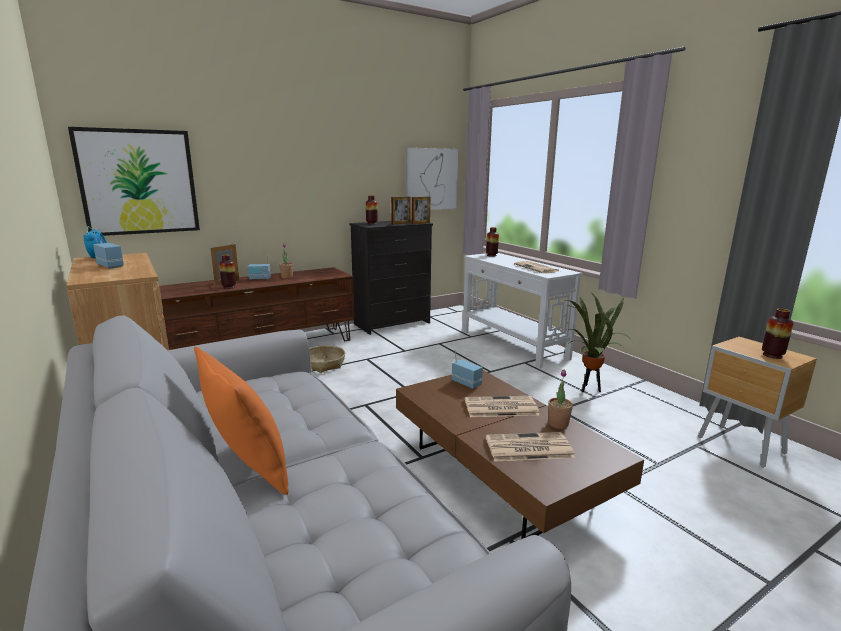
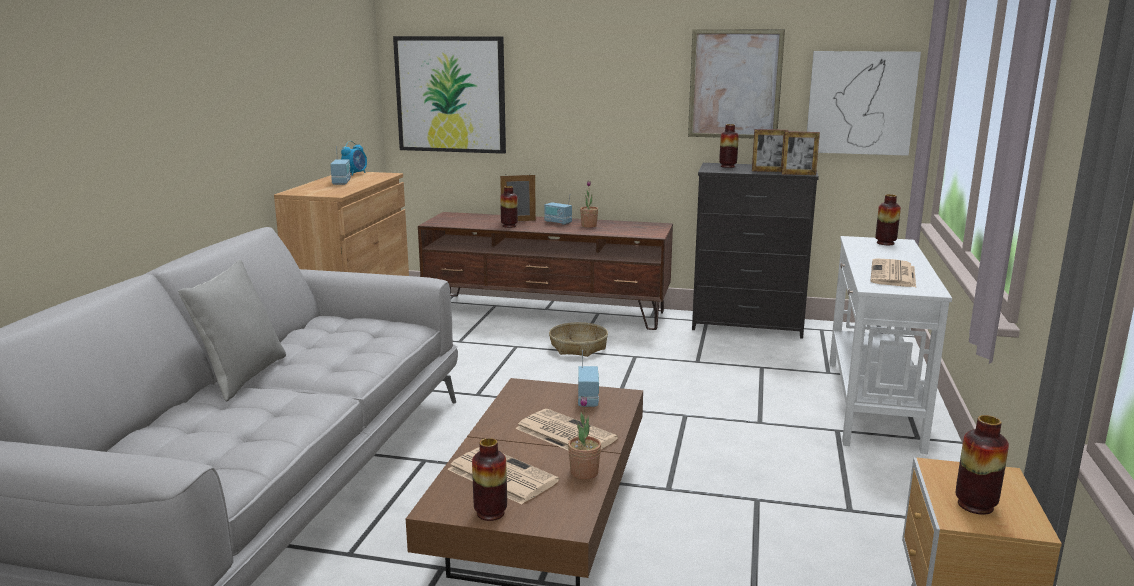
camera: 45 degrees right, 0 degrees up
(247, 468) = (242, 377): orange pillow -> grey pillow
(364, 169) = (735, 84): none -> picture
(575, 472) = (490, 513): none -> vase
(588, 389) = (859, 497): potted plant -> none

